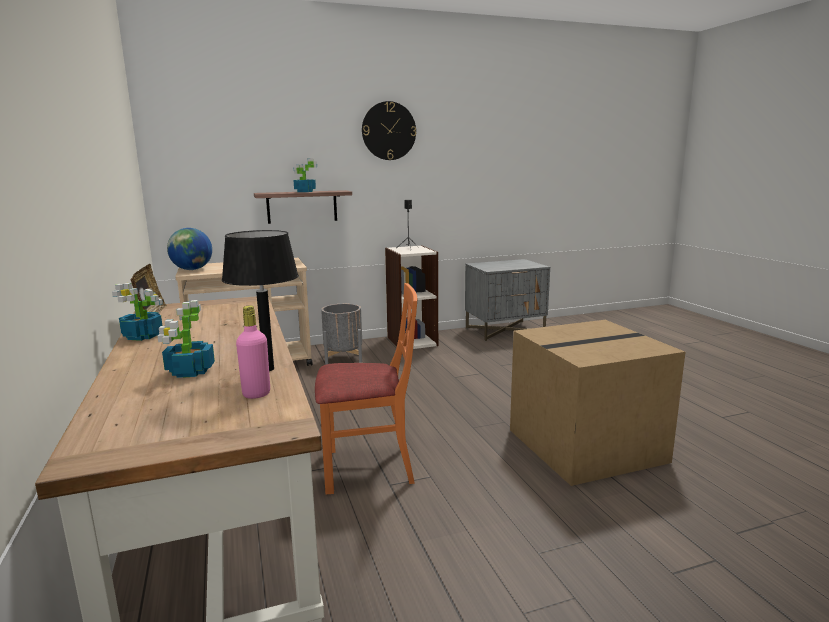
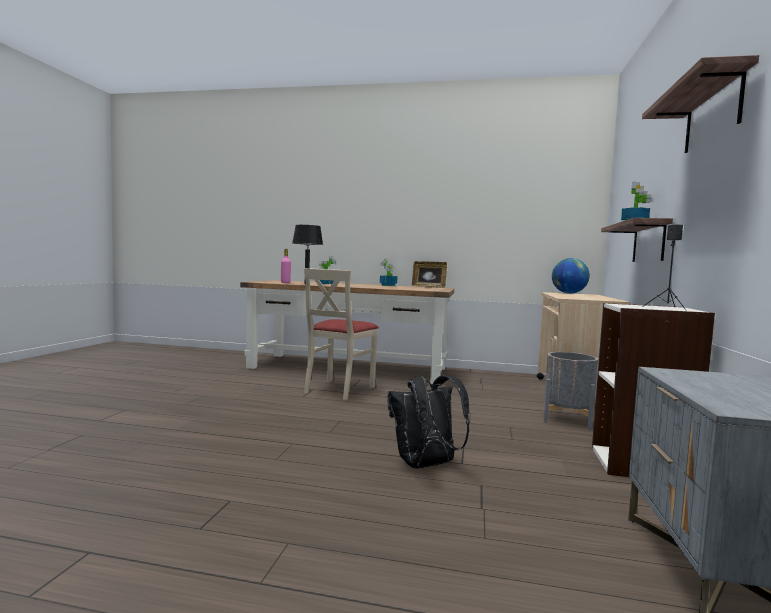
camera: 120 degrees right, 10 degrees down
(368, 467) = (338, 389): orange chair -> beige chair
(389, 131) = (712, 114): wall clock -> shelf
(501, 380) = (425, 465): none -> black backpack
(586, 444) = (239, 443): cardboard box -> none

